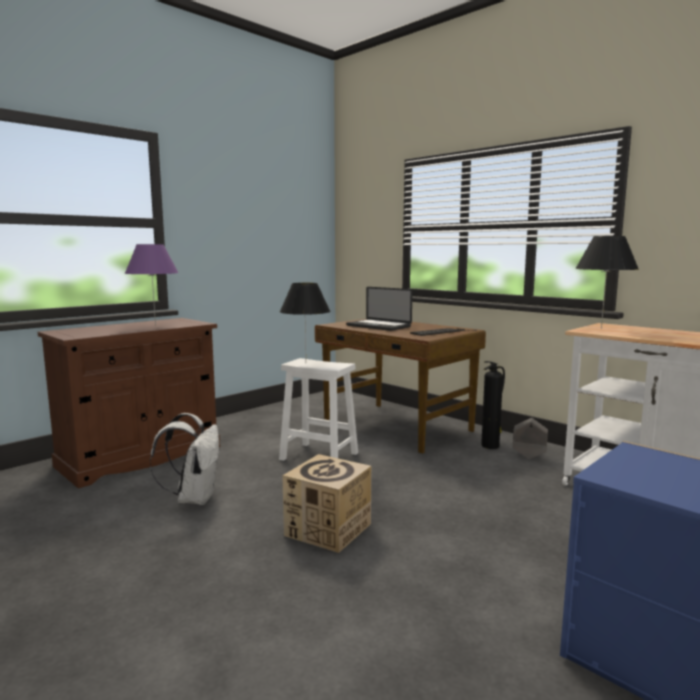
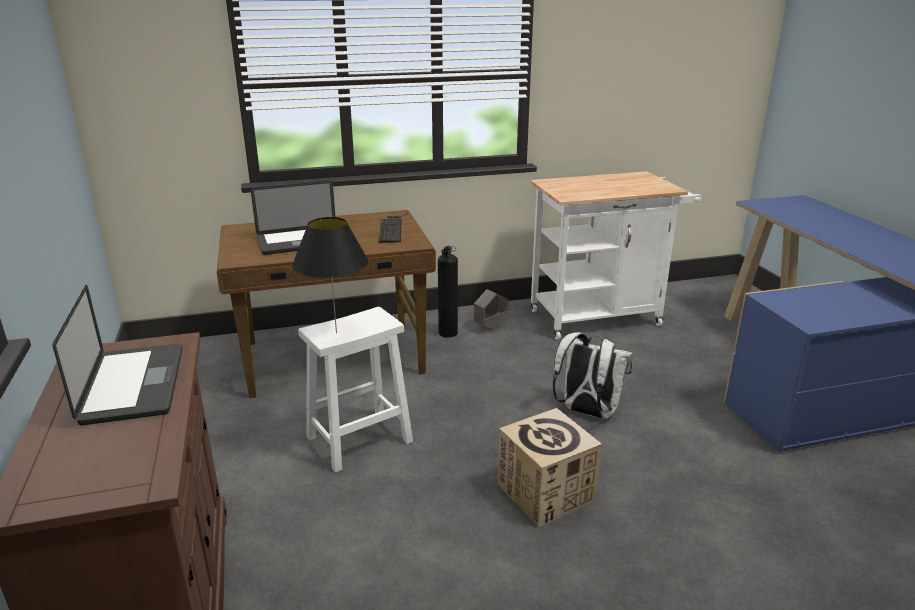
camera: 60 degrees left, 15 degrees up
(155, 325) = (133, 385): purple table lamp -> laptop
(194, 498) = (383, 578): white backpack -> white backpack (586, 412)
(601, 328) = (563, 189): black table lamp -> none

